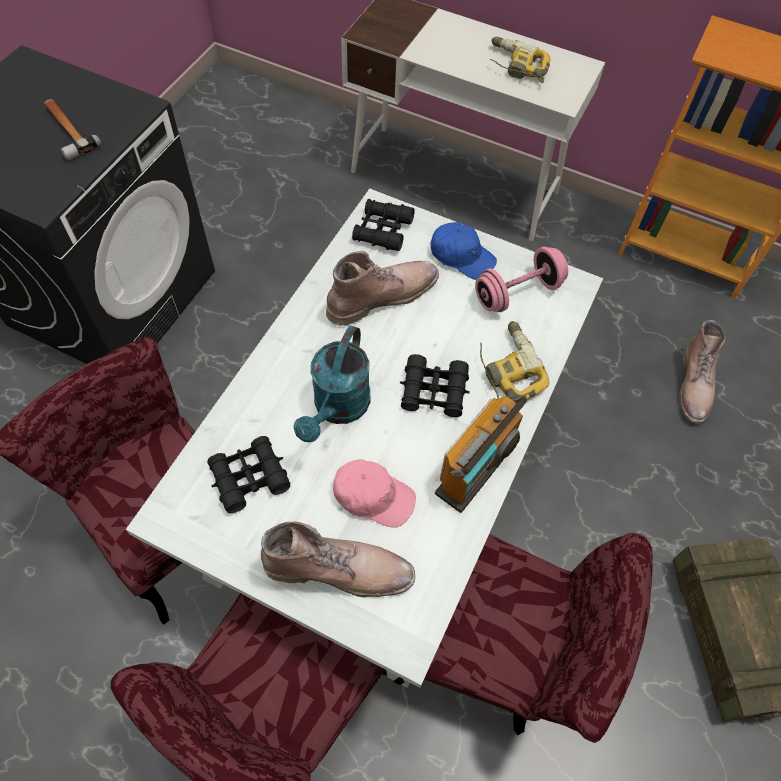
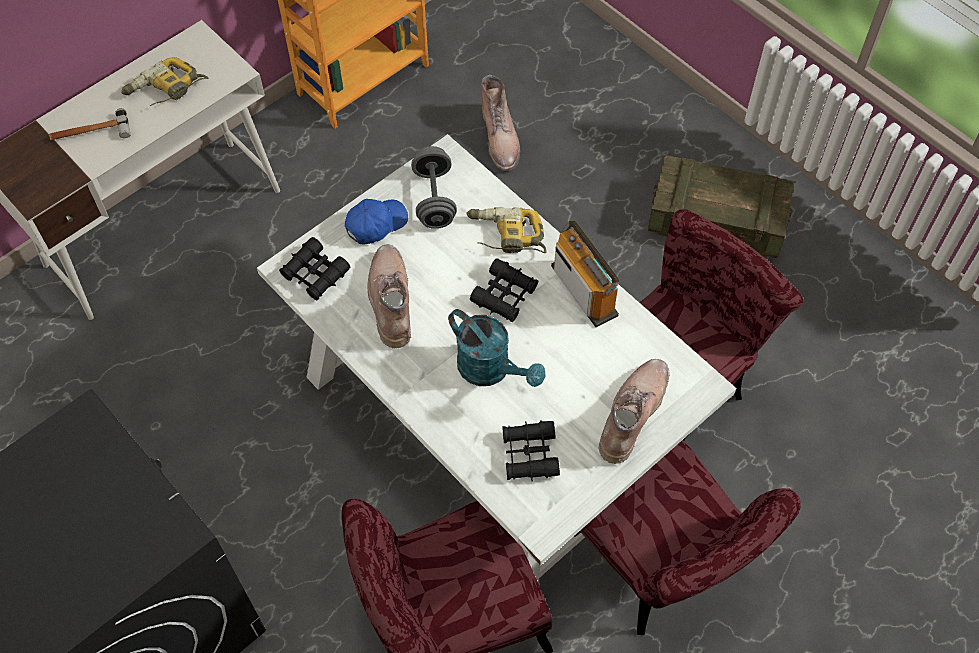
camera: 65 degrees left, 0 degrees up
(67, 130) = (82, 493): hammer -> hammer (90, 133)
(373, 496) = (581, 370): pink cap -> none
(517, 293) = (434, 199): pink dumbbell -> grey dumbbell
(695, 386) = (501, 139): brown boot -> brown boot turned 45 degrees clockwise

